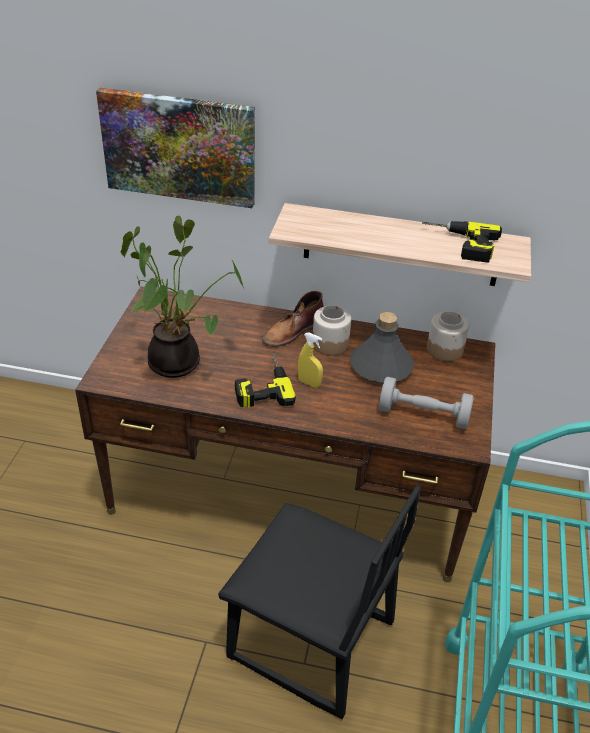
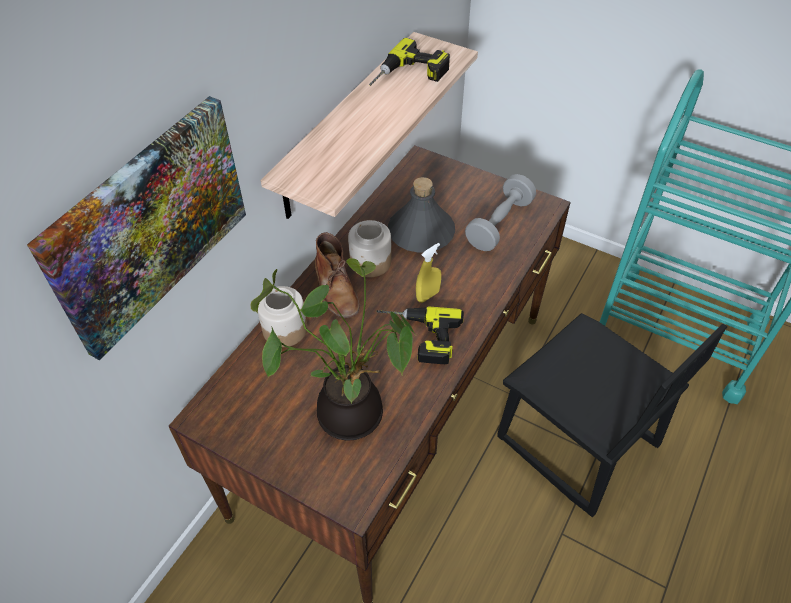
camera: 70 degrees left, 10 degrees up
(310, 641) = (576, 443): black chair -> black chair turned 90 degrees clockwise
(445, 349) = (412, 180): jar -> jar (284, 329)

